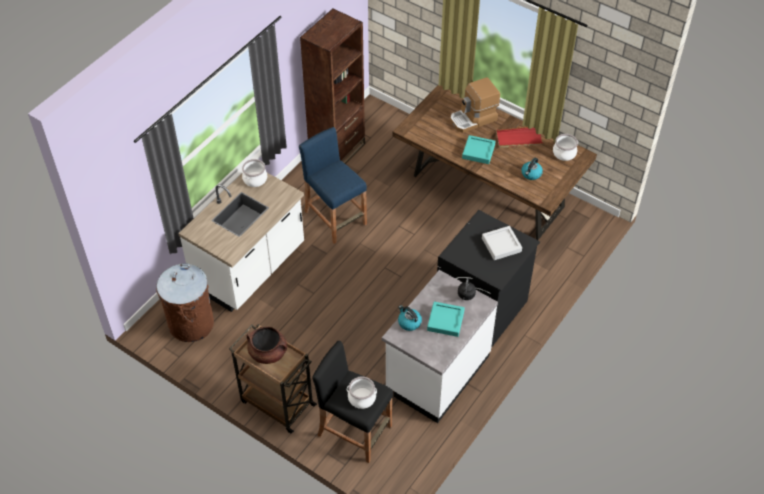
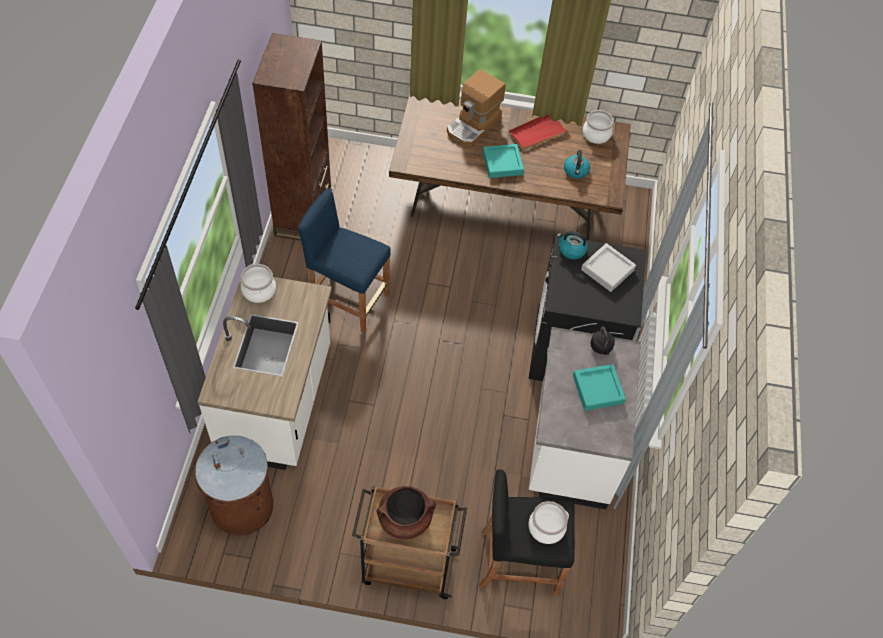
camera: 30 degrees left, 5 degrees up
(409, 322) = (557, 408): kettle -> kettle (571, 250)

